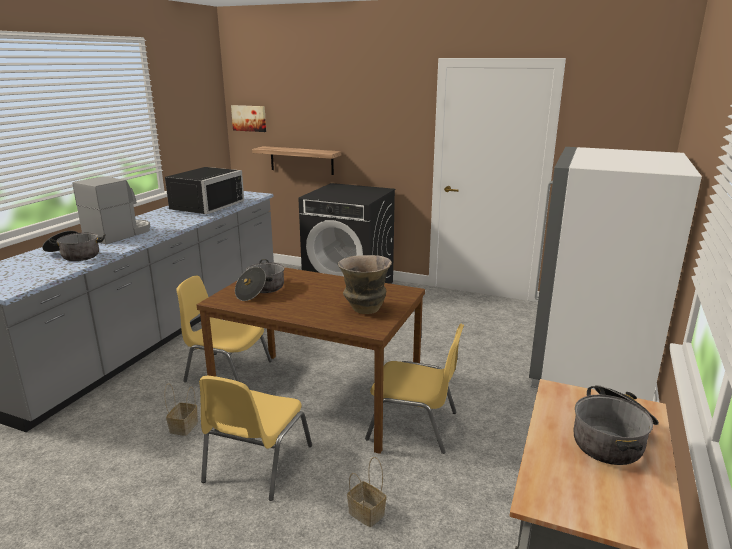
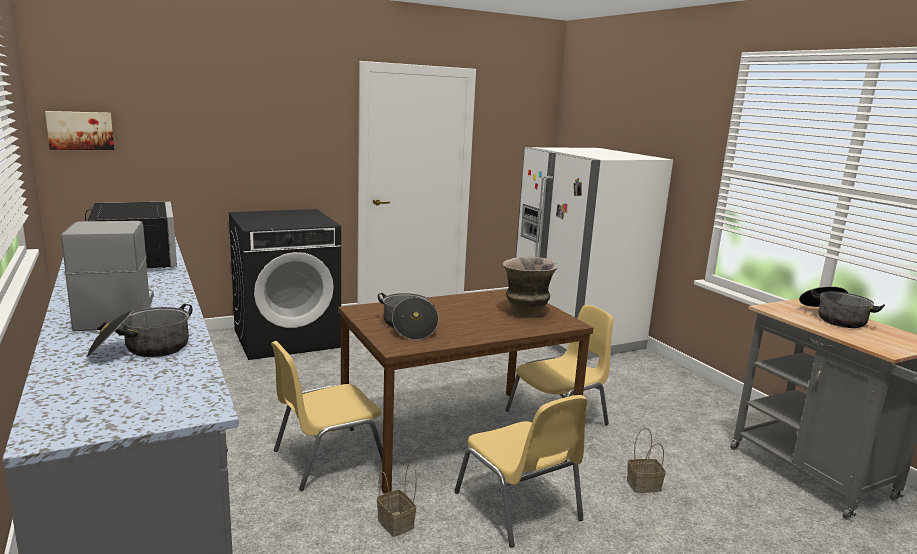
camera: 50 degrees left, 5 degrees down
(301, 160) = (178, 186): shelf -> none

